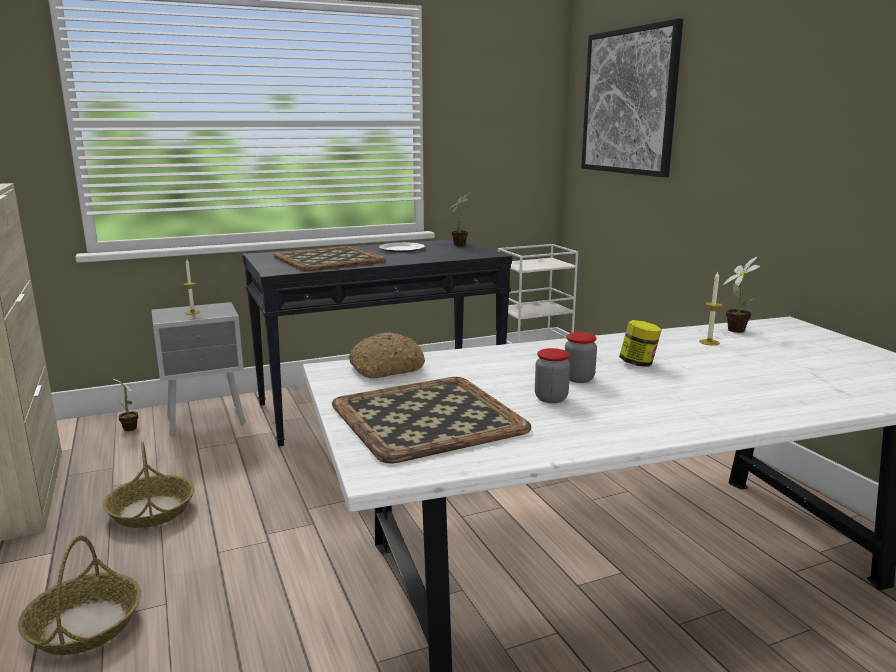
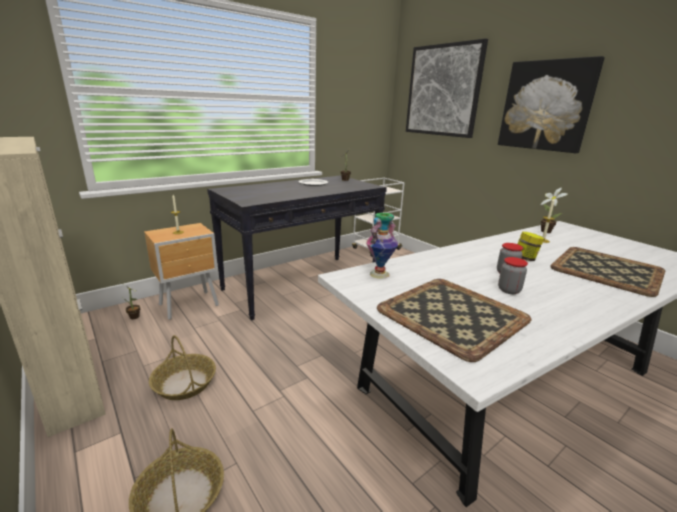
camera: 15 degrees left, 5 degrees up
(208, 420) = (190, 305): grey nightstand -> brown nightstand
(330, 259) = (275, 192): tray -> tray (608, 270)
(386, 368) = (379, 274): bread -> vase
(763, 122) = (546, 106): none -> picture

